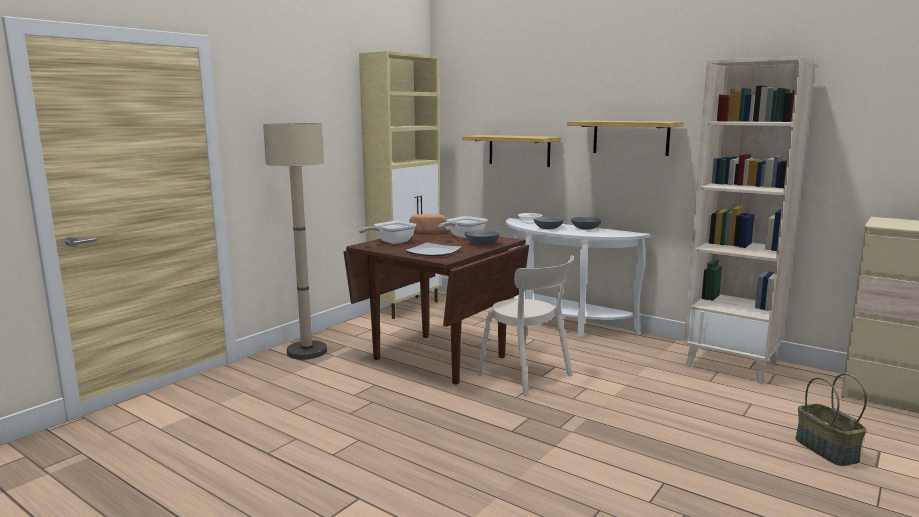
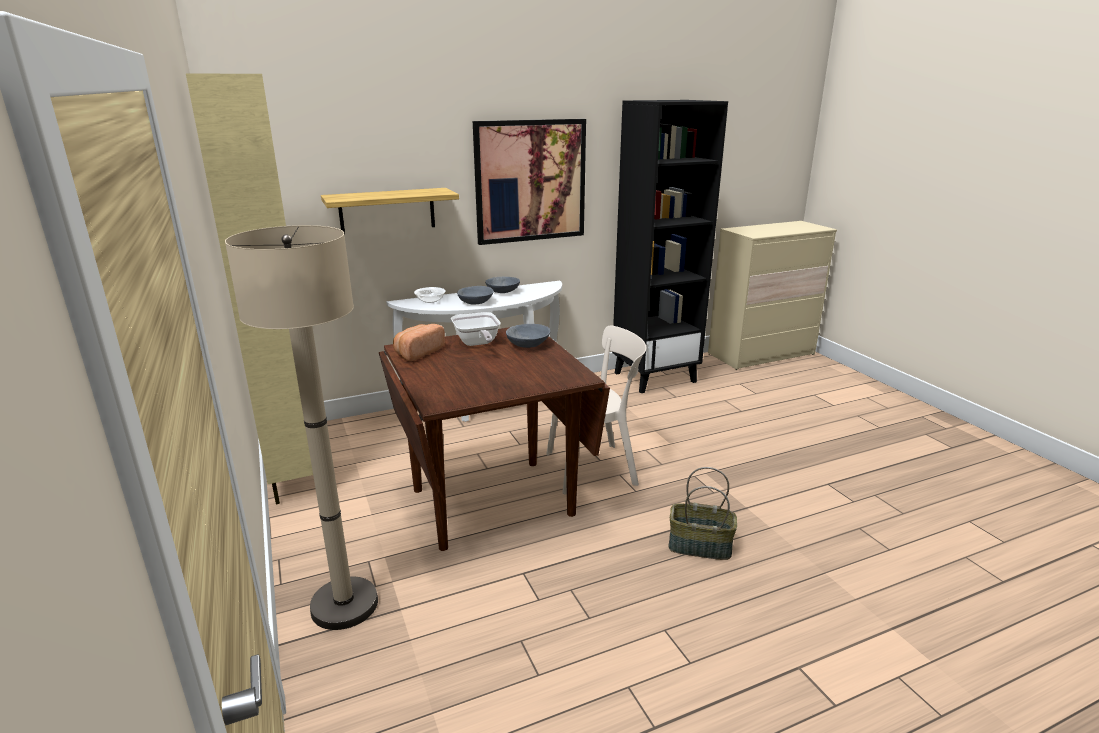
camera: 60 degrees left, 10 degrees up
(391, 242) = (445, 384): frying pan -> none
(433, 252) = (536, 375): plate -> none
(630, 137) = (530, 181): shelf -> picture
(732, 365) = (655, 377): beige bookcase -> black bookcase
(825, 449) = (805, 409): basket -> basket (699, 547)

